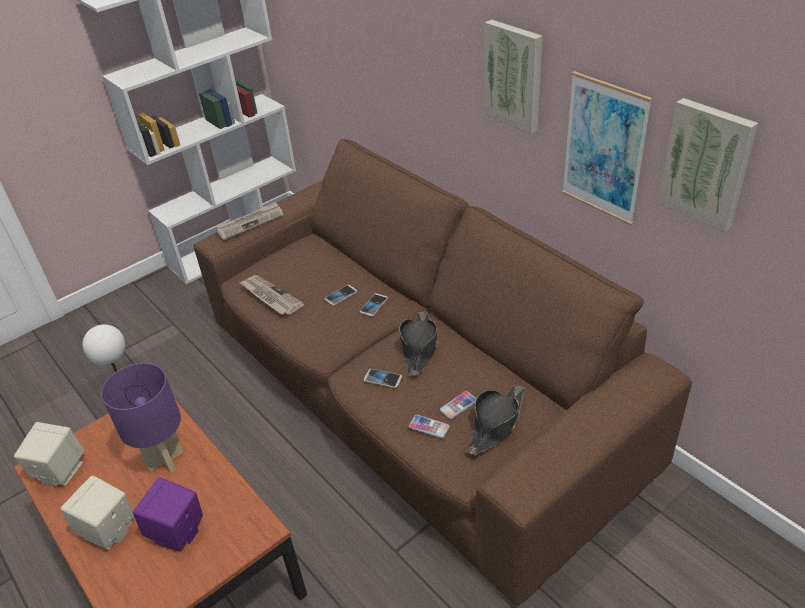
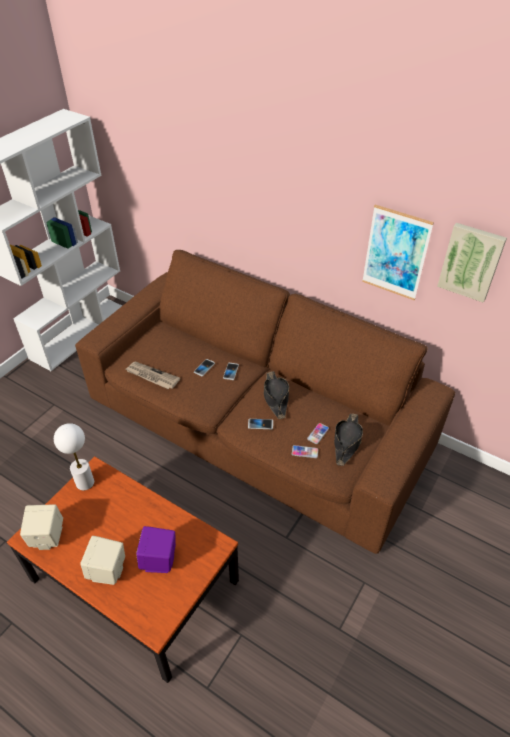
camera: 20 degrees left, 5 degrees up
(165, 461) = (126, 512): purple table lamp -> none
(250, 222) = (116, 321): newspaper -> none
(515, 75) = (327, 206): picture -> none

